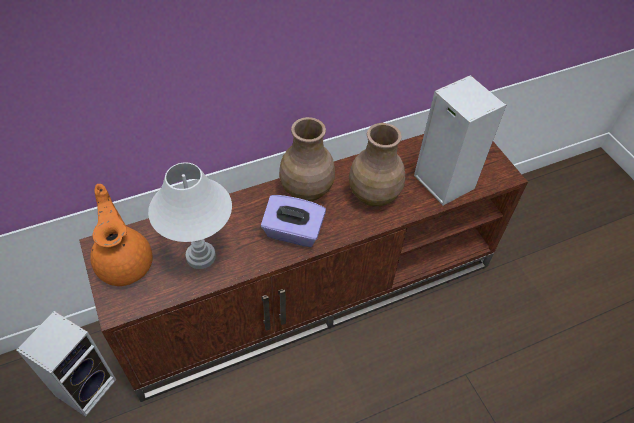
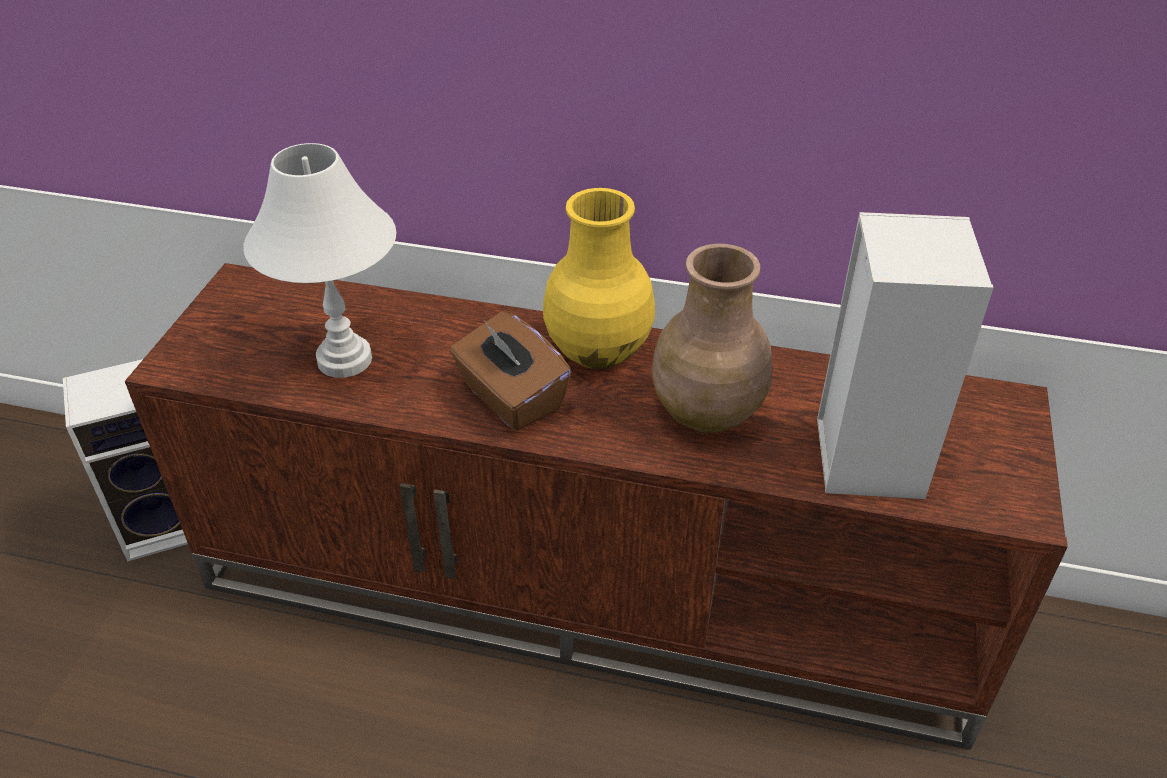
camera: 40 degrees right, 10 degrees down
(125, 262) = (245, 316): orange teapot -> none
(293, 232) = (510, 398): purple tissue box -> brown tissue box
(306, 190) = (597, 352): brown vase -> yellow vase

